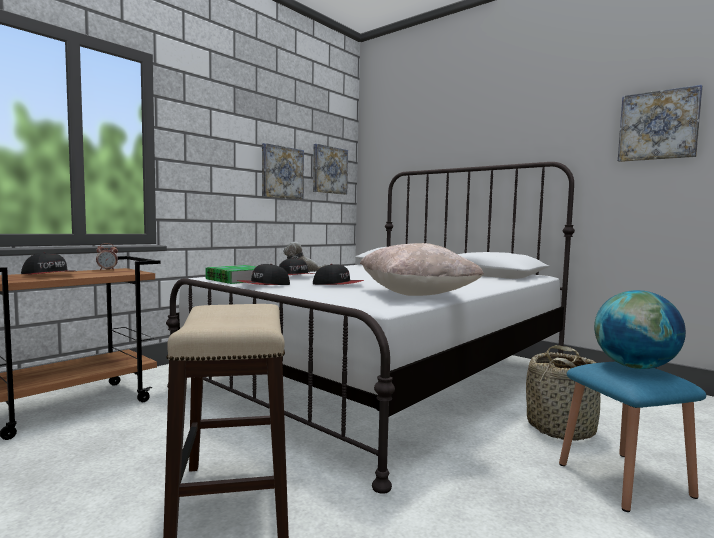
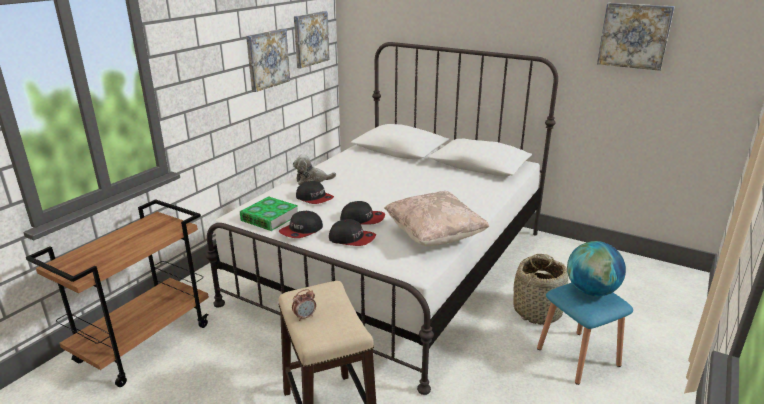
camera: 10 degrees left, 20 degrees up
(49, 275) = (110, 248): cap -> cap (352, 239)
(107, 270) = (146, 222): alarm clock -> alarm clock (305, 317)

